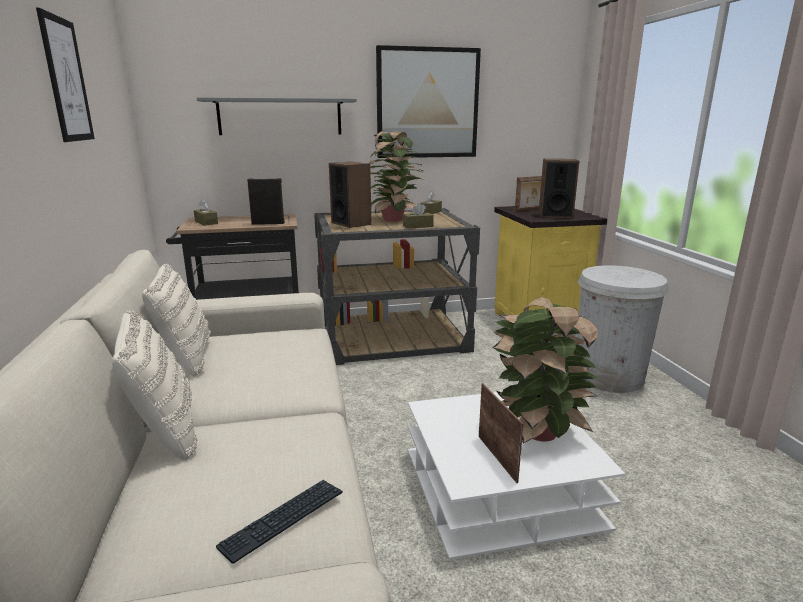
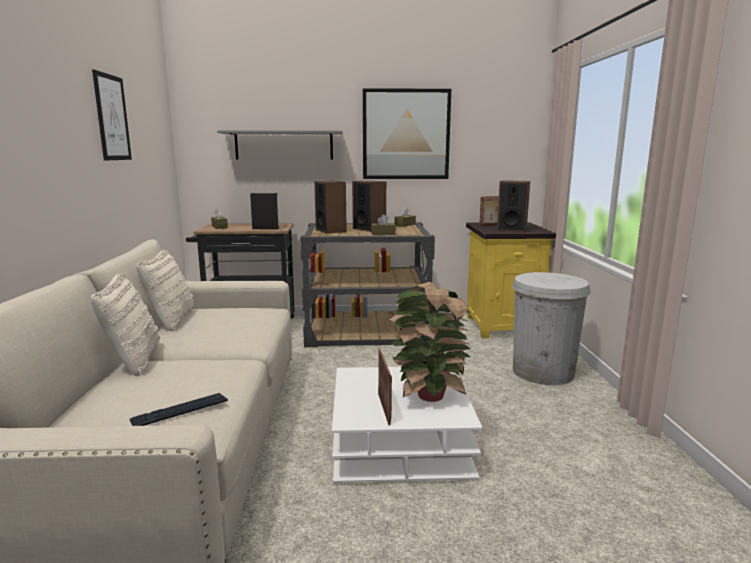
camera: 10 degrees right, 5 degrees down
(394, 219) = (369, 229): potted plant -> speaker

